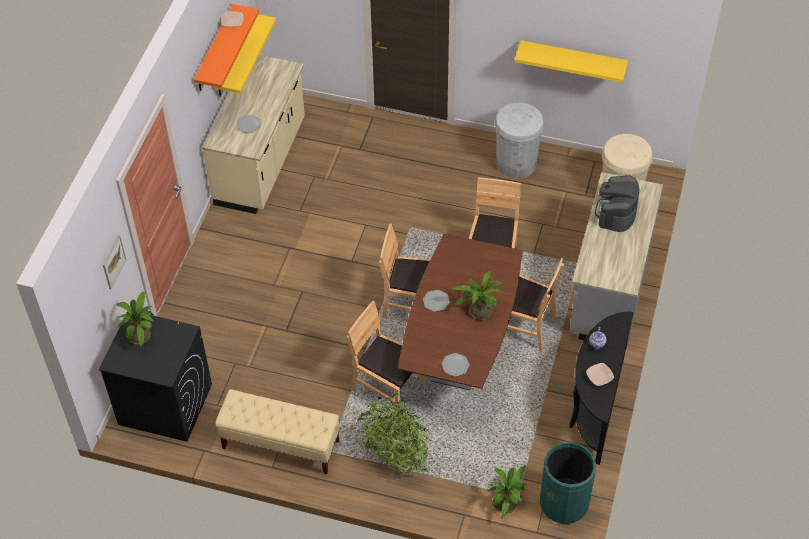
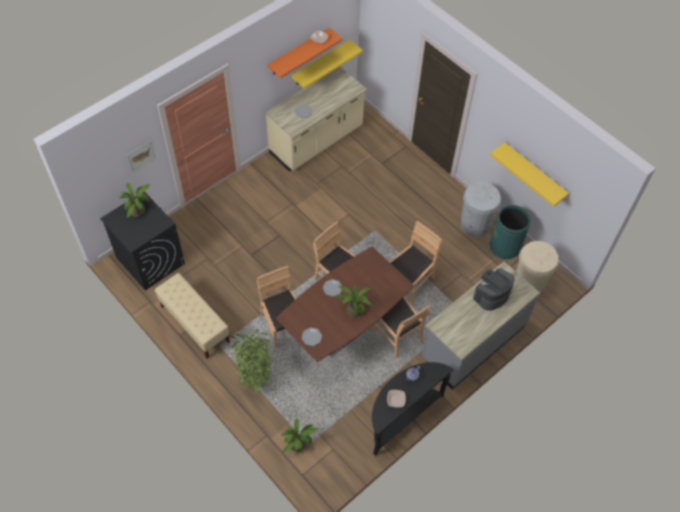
camera: 30 degrees right, 5 degrees up
(564, 503) = (333, 466): green trash can -> green trash can (505, 246)

